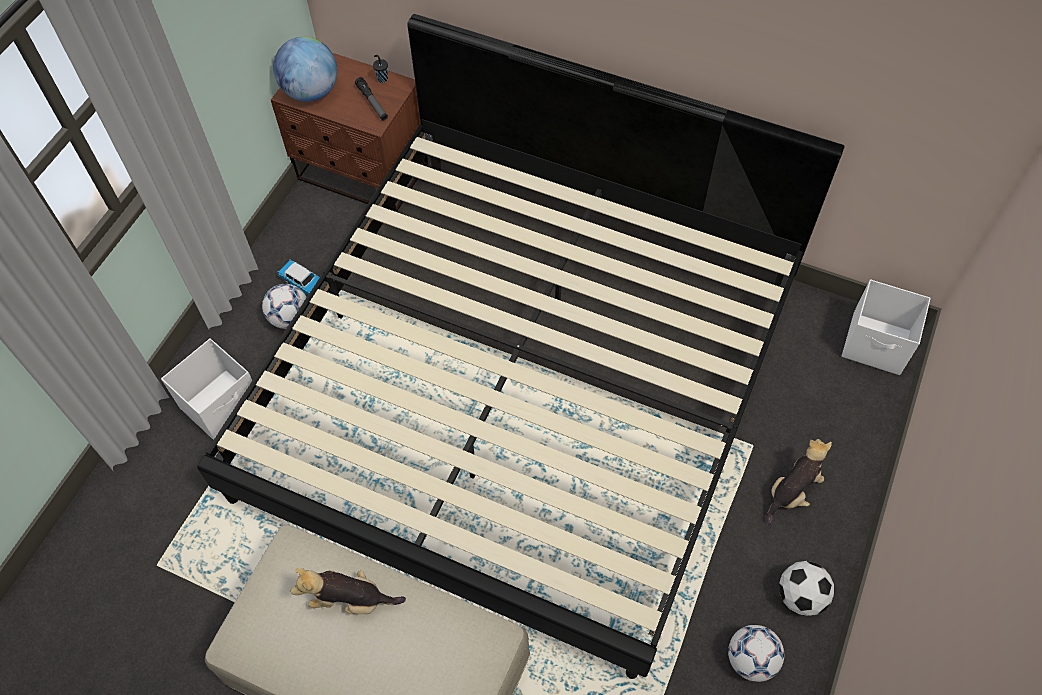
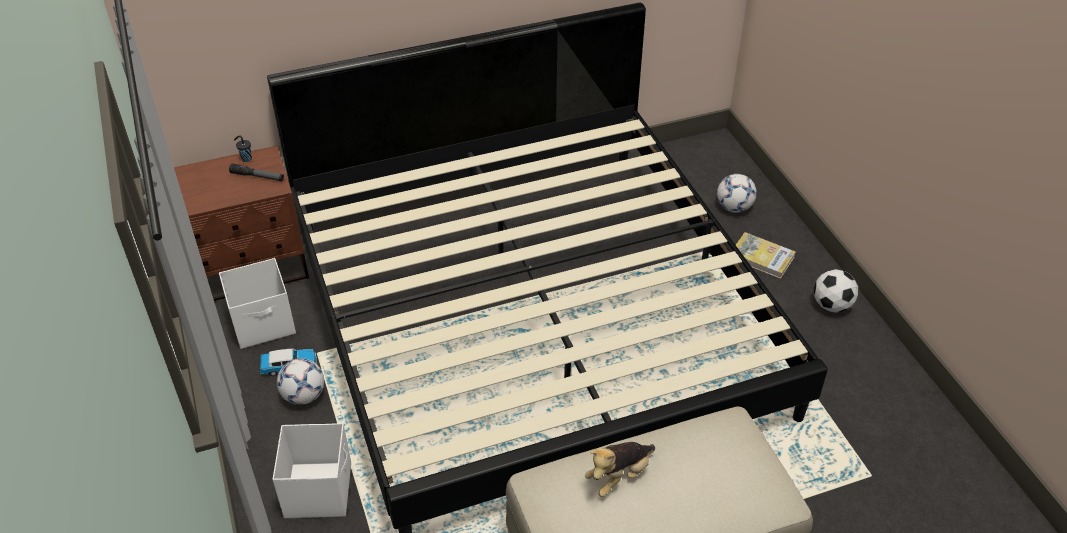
camera: 45 degrees left, 15 degrees down
(311, 91) = (196, 197): globe -> none
(751, 659) = (848, 357): football -> football (734, 207)
(792, 492) = (761, 257): plush toy -> book
(876, 345) = (712, 154): white storage box -> white storage box (264, 324)

